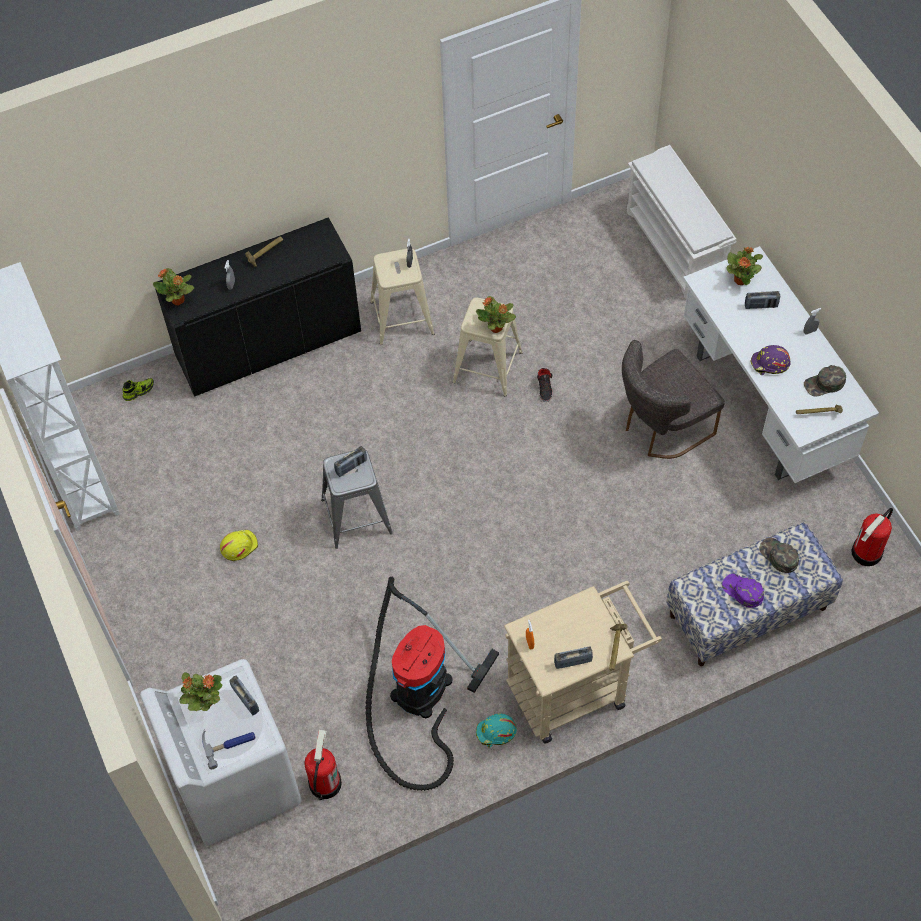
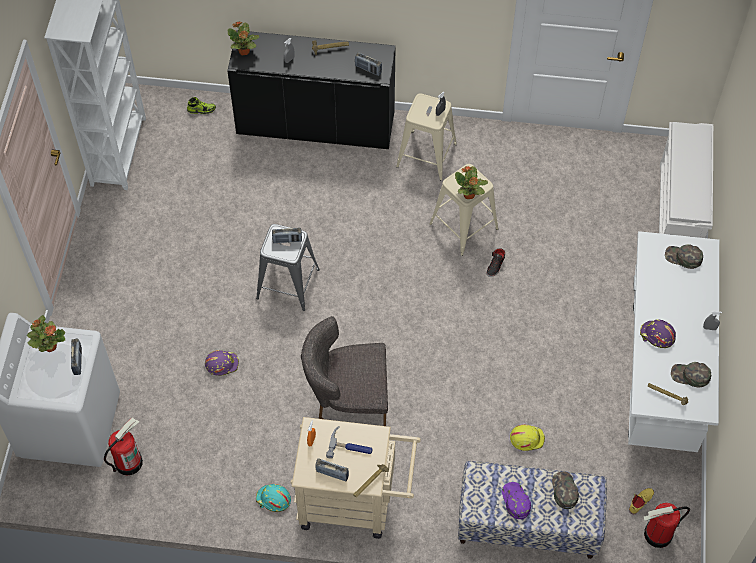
camera: 30 degrees right, 0 degrees up
(229, 743) = (45, 385): hammer -> hammer (351, 446)
(238, 546) = (190, 258): yellow hard hat -> yellow hard hat (527, 438)
(348, 631) = (222, 364): none -> purple hard hat
(419, 696) = (238, 440): vacuum cleaner -> none
(662, 428) = (564, 345): grey chair -> grey chair (348, 402)
(740, 280) = (683, 258): potted plant -> green cap
(761, 306) = (684, 287): radio -> radio (368, 69)
(831, 532) = (640, 501): none -> yellow shoe

